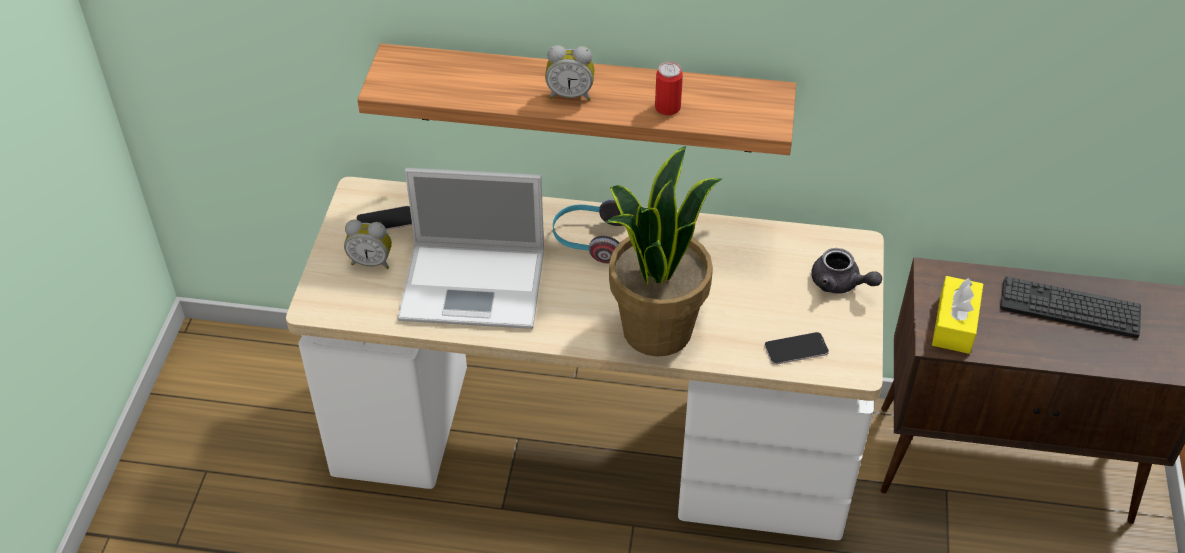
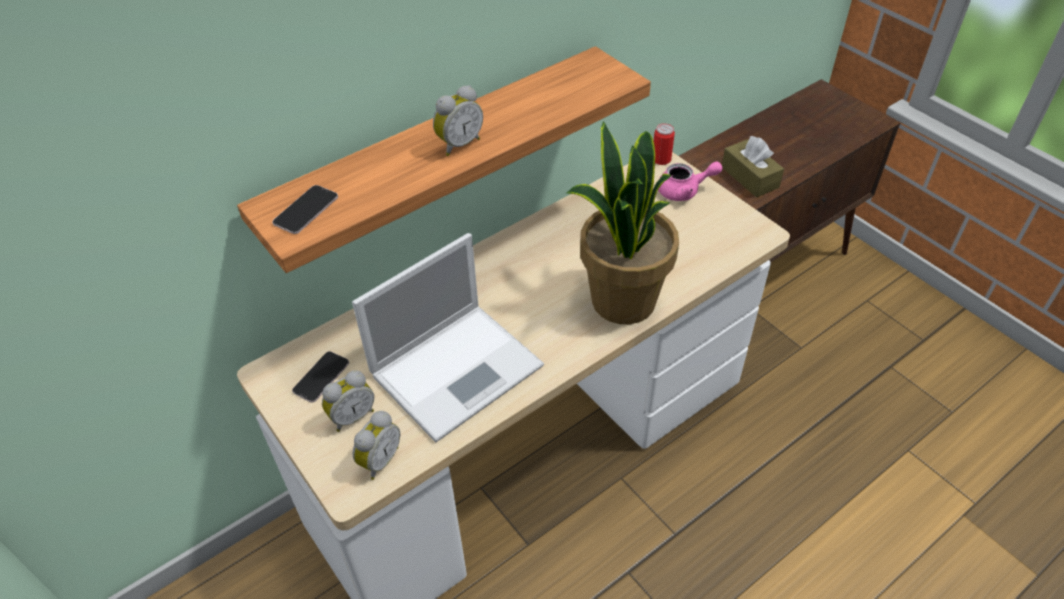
camera: 45 degrees left, 0 degrees up
(352, 303) = (378, 460): none -> alarm clock
(590, 239) = (497, 276): headphones -> none
(667, 107) = (541, 110): can -> can (661, 159)
(796, 349) = (717, 247): phone -> phone (306, 210)
(840, 284) = (684, 191): grey teapot -> pink teapot
(954, 324) = (749, 177): yellow tissue box -> brown tissue box
(1069, 308) = (787, 128): keyboard -> none

